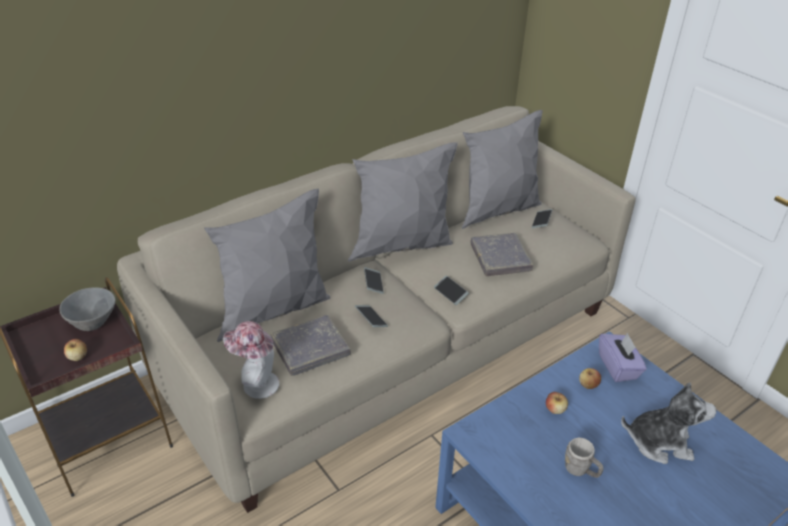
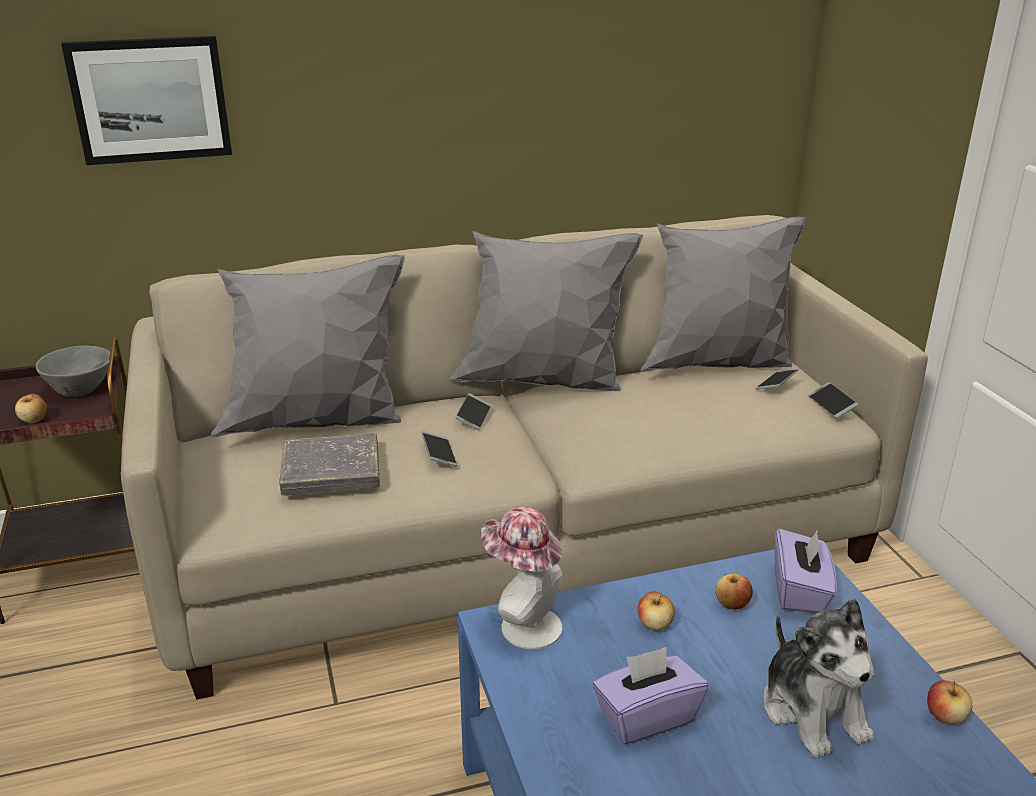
camera: 20 degrees right, 10 degrees down
(112, 103) = (150, 99): none -> picture
(256, 384) = (231, 497): hat -> hat (523, 625)
(450, 293) = (579, 447): phone -> phone (831, 405)
(500, 258) = (681, 416): grey book -> none
(581, 471) = (646, 716): grey mug -> purple tissue box
(659, 442) = (813, 710): plush toy -> plush toy turned 45 degrees clockwise
(721, 427) = (945, 716): none -> apple

